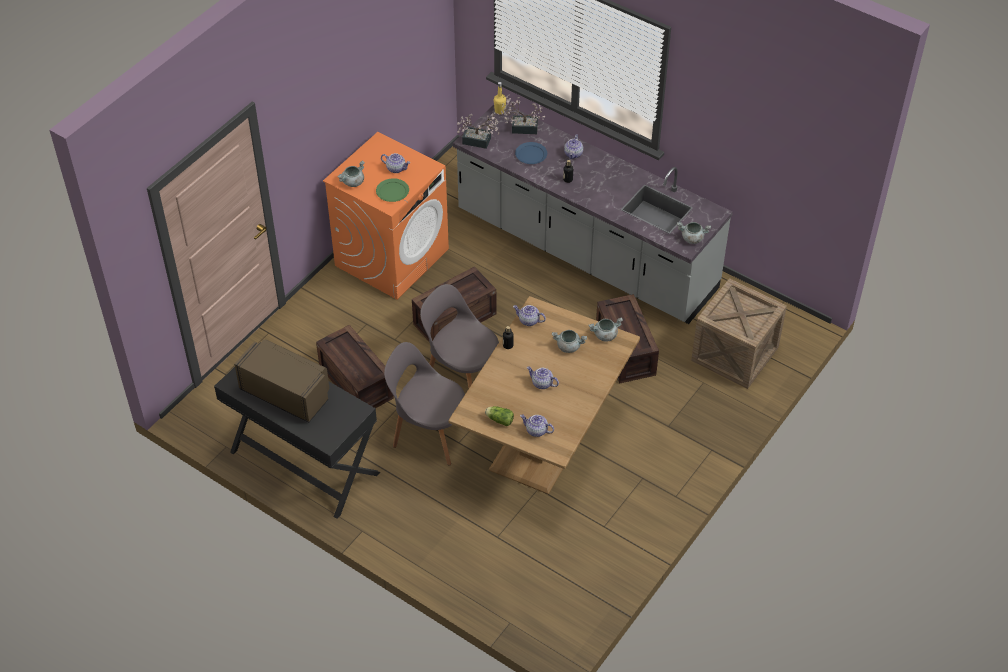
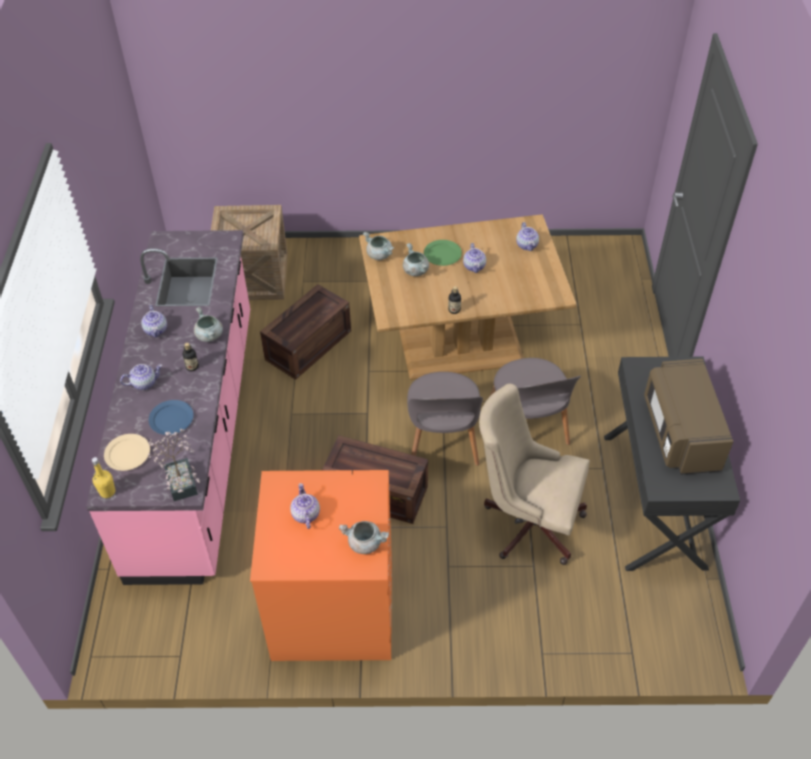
camera: 125 degrees left, 0 degrees up
(358, 382) = (527, 521): crate -> beige office chair
(392, 191) = (348, 493): green plate -> green plate (442, 254)
(499, 419) = (541, 272): lettuce -> none
(521, 127) = (127, 453): potted plant -> beige plate
(528, 321) = (410, 311): teapot -> teapot (156, 330)
(585, 252) = (196, 438): grey counter -> pink counter
(692, 238) = (212, 240): grey cooking pot -> grey cooking pot (210, 335)

